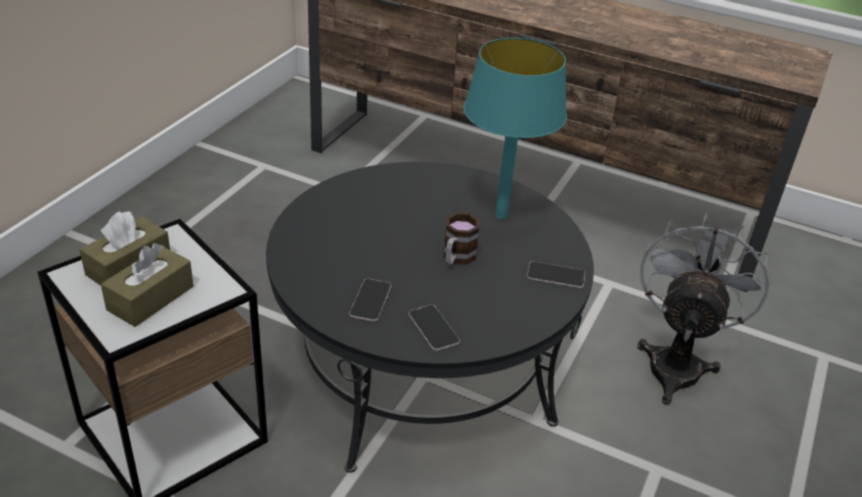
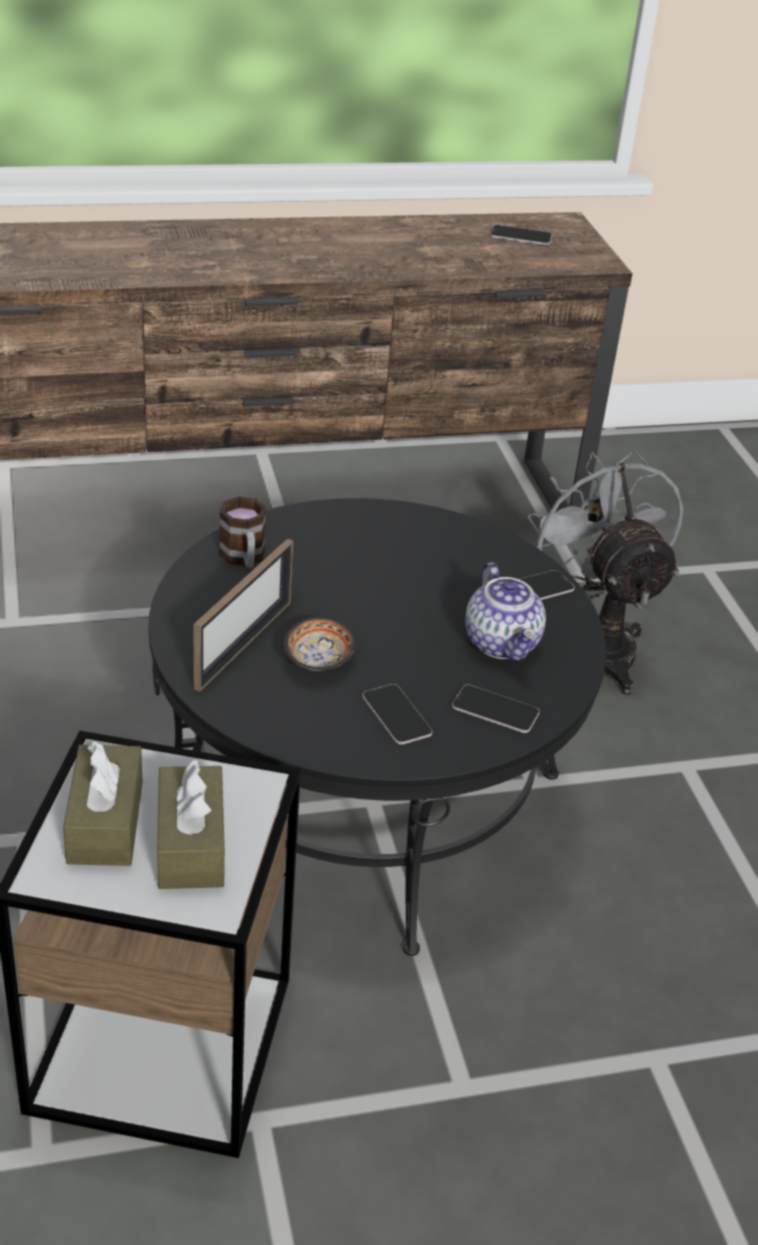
camera: 40 degrees left, 0 degrees up
(338, 224) = (243, 644): none -> picture frame
(366, 251) = (318, 661): none -> bowl
(456, 258) = (420, 620): mug -> mug (244, 558)
(490, 295) = (503, 643): none -> teapot
(500, 215) = (403, 547): turquoise table lamp -> none
(759, 52) = (520, 236): none -> phone

